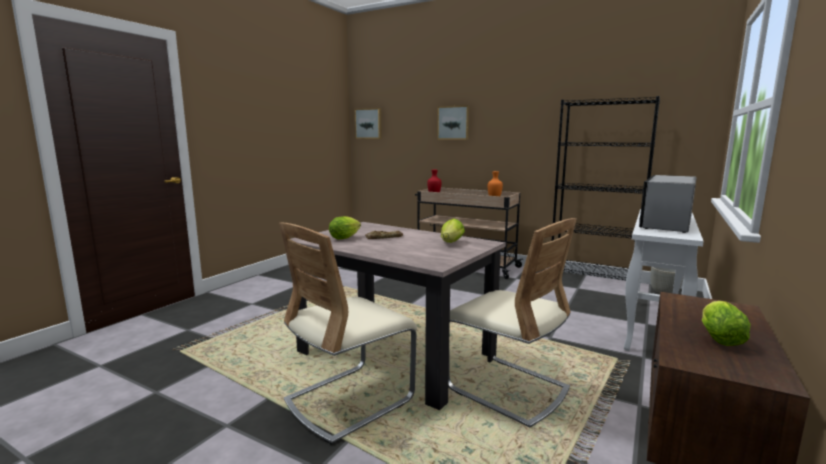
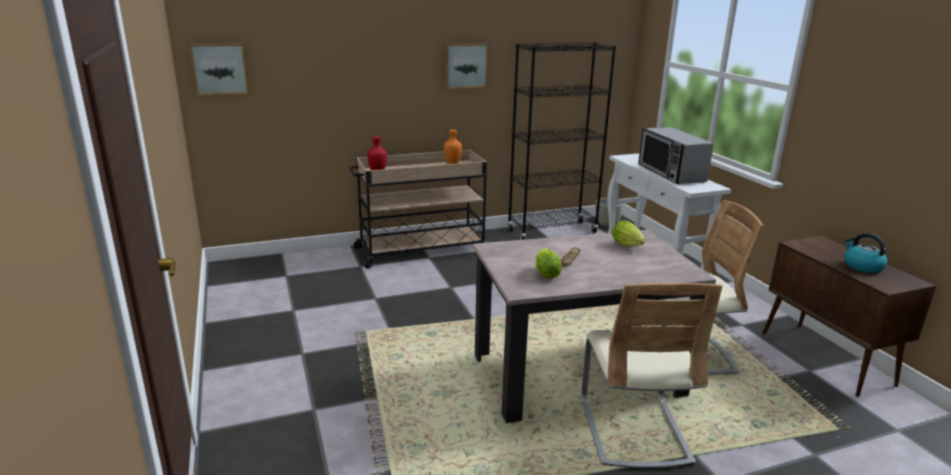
camera: 50 degrees left, 10 degrees up
(453, 123) = (372, 66): picture -> picture (465, 65)
(718, 338) = (862, 266): lettuce -> kettle

